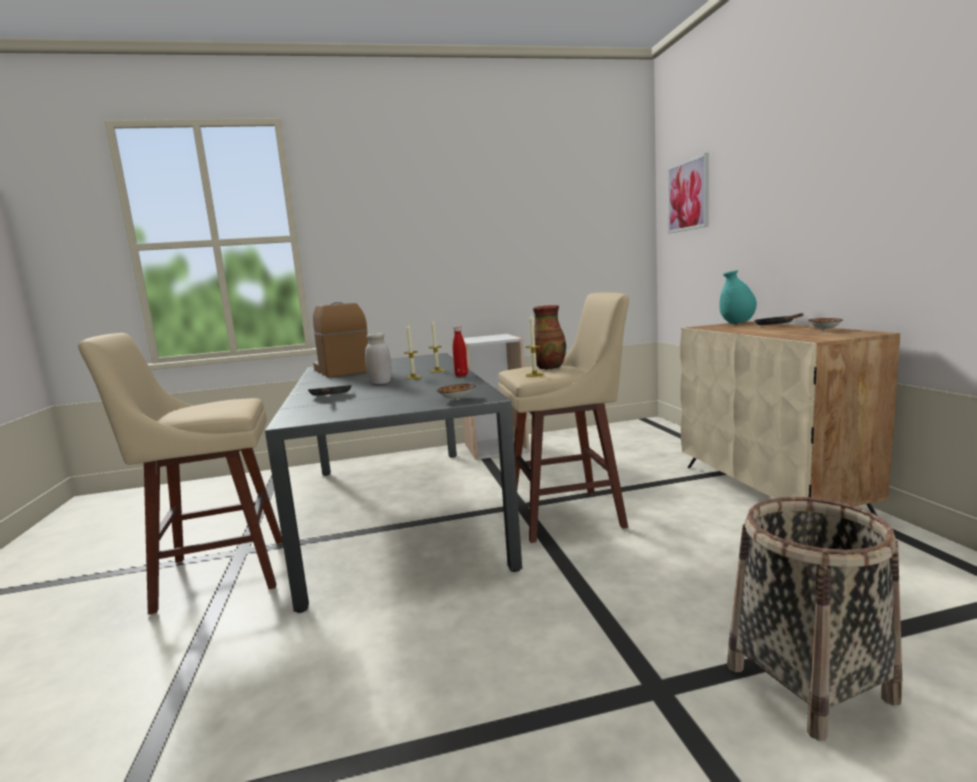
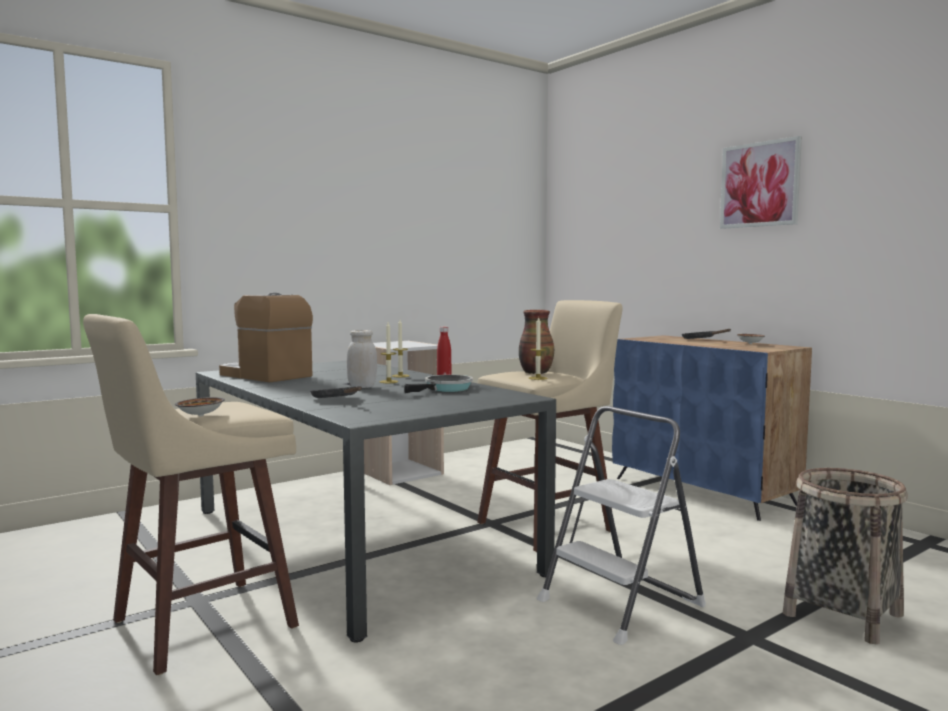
camera: 25 degrees left, 5 degrees down
(438, 386) = (446, 389): none -> frying pan
(458, 399) = (501, 399): bowl -> bowl (202, 415)
(563, 613) = (626, 601): none -> white step ladder
(688, 195) = (590, 211): picture -> picture (759, 184)
(737, 323) = (659, 337): turquoise vase -> none
(771, 490) = (703, 491): beige cabinet -> blue cabinet

